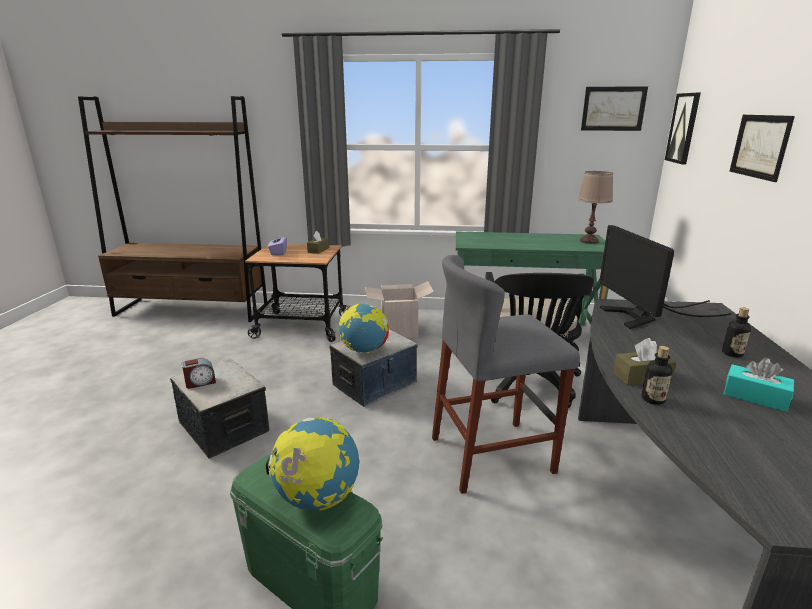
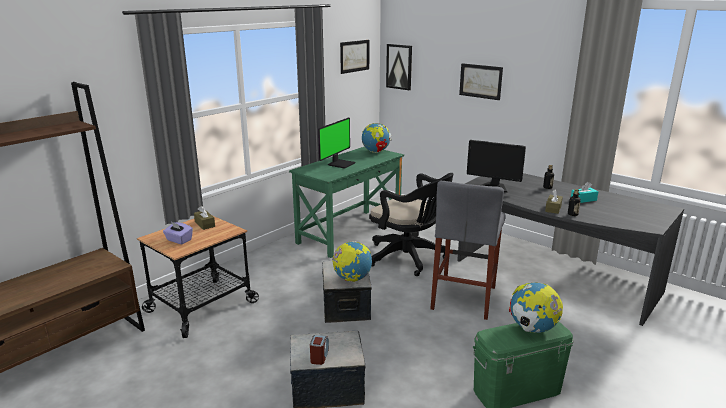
camera: 55 degrees left, 0 degrees up
(399, 331) = (281, 270): cardboard box -> none
(515, 239) = (340, 164): none -> monitor
(589, 241) = (376, 152): brown table lamp -> globe

